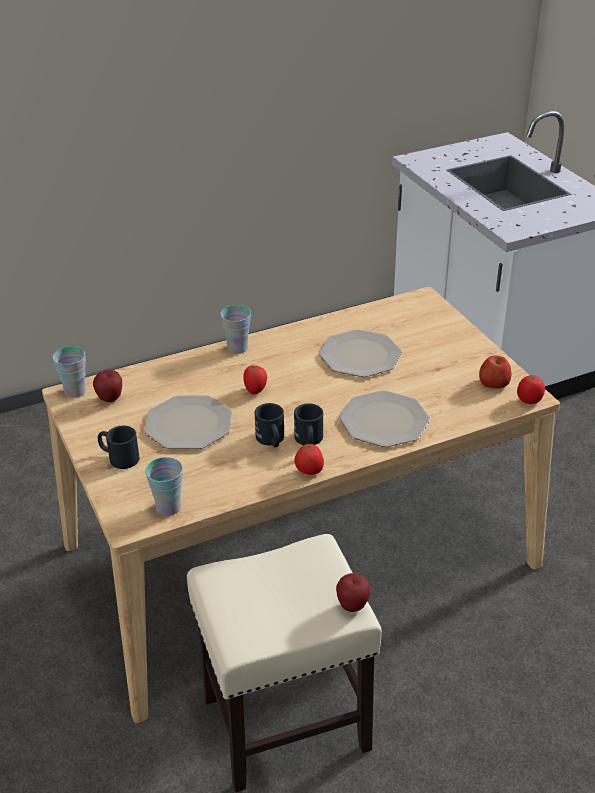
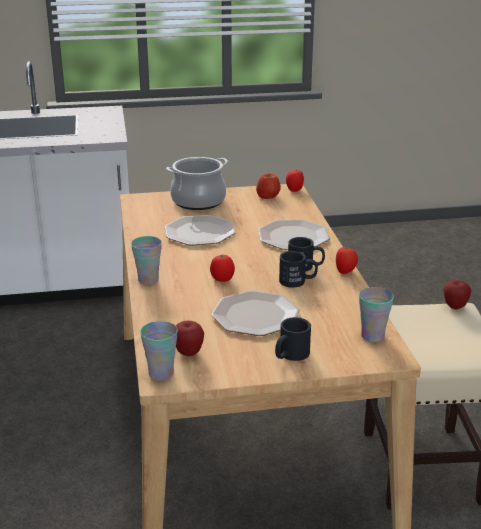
camera: 75 degrees left, 10 degrees down
(442, 338) = (198, 201): none -> cooking pot

